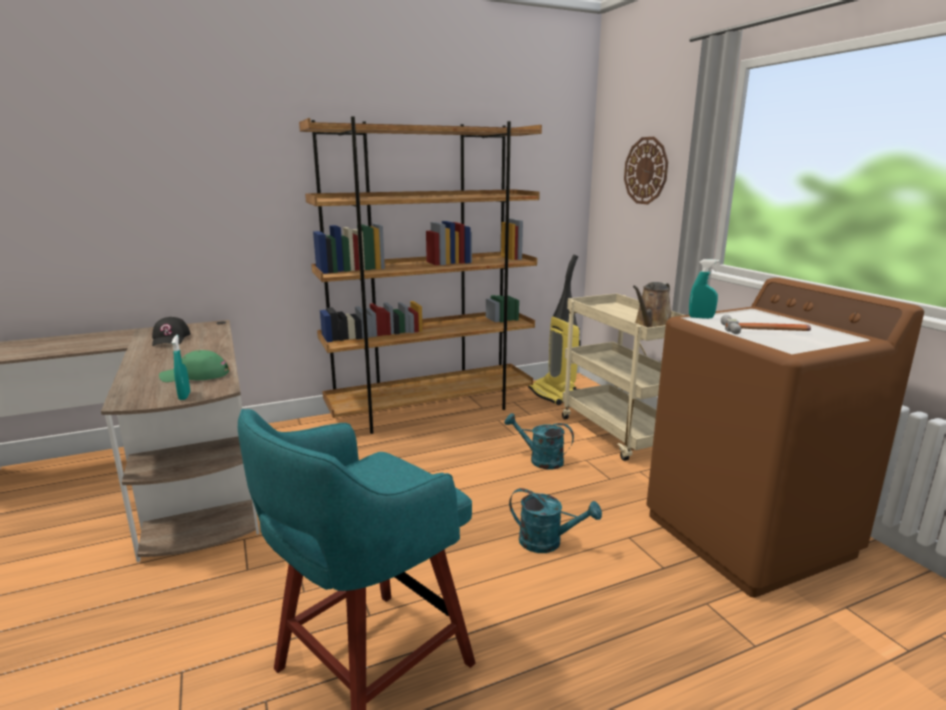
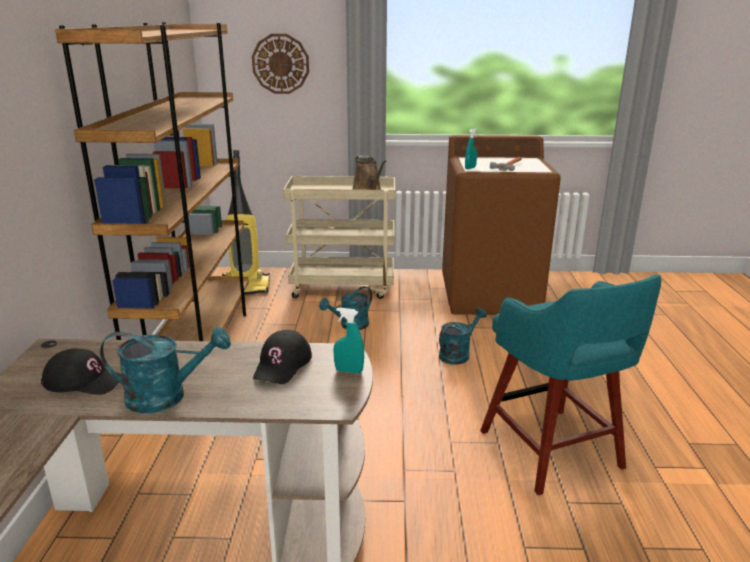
camera: 65 degrees left, 5 degrees up
(147, 358) = (167, 396): none -> turquoise watering can
(195, 375) = (282, 364): green cap -> black cap

